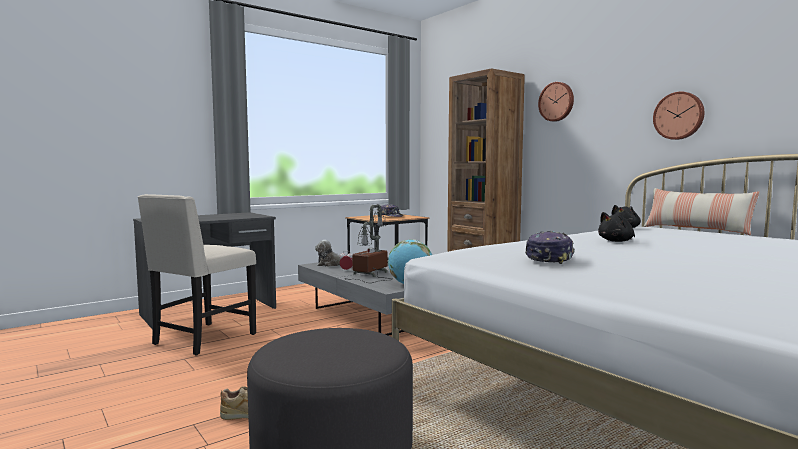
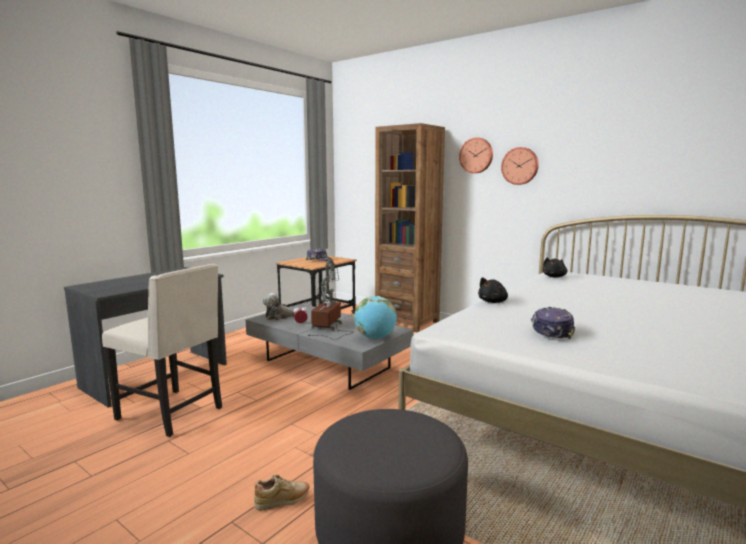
camera: 15 degrees left, 5 degrees up
(202, 339) = (173, 413): beige chair -> beige chair turned 75 degrees counterclockwise
(617, 241) = (571, 298): black plush toy -> black plush toy (493, 302)
(679, 116) = (588, 177): wall clock -> wall clock (520, 166)
(696, 230) = (604, 274): pillow -> none

